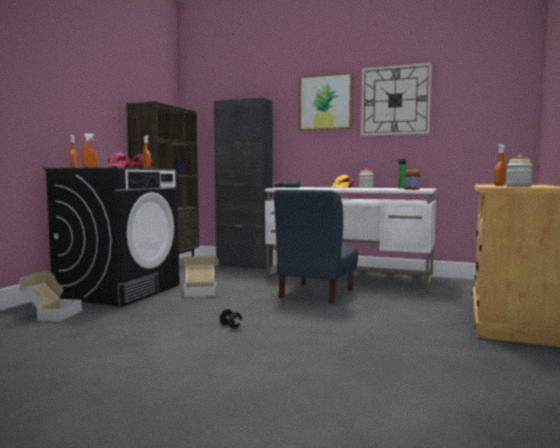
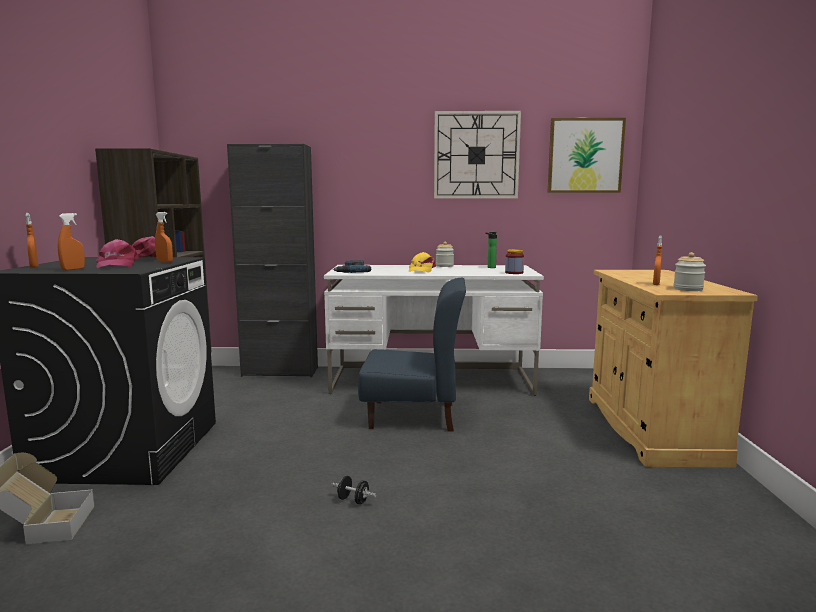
camera: 20 degrees left, 5 degrees up
(200, 292) = (257, 434): cardboard box -> none
(315, 293) = (413, 415): blue chair -> blue chair turned 90 degrees counterclockwise
(325, 102) = (386, 152): picture -> picture (585, 156)

